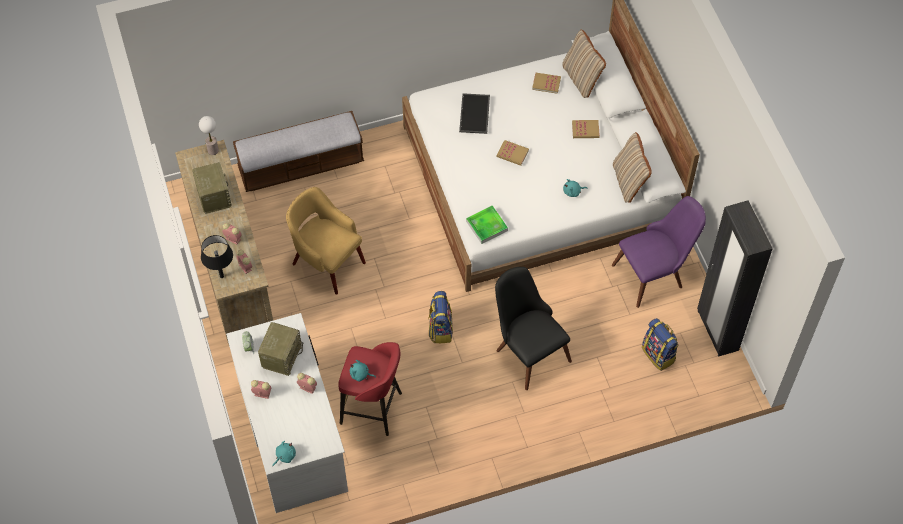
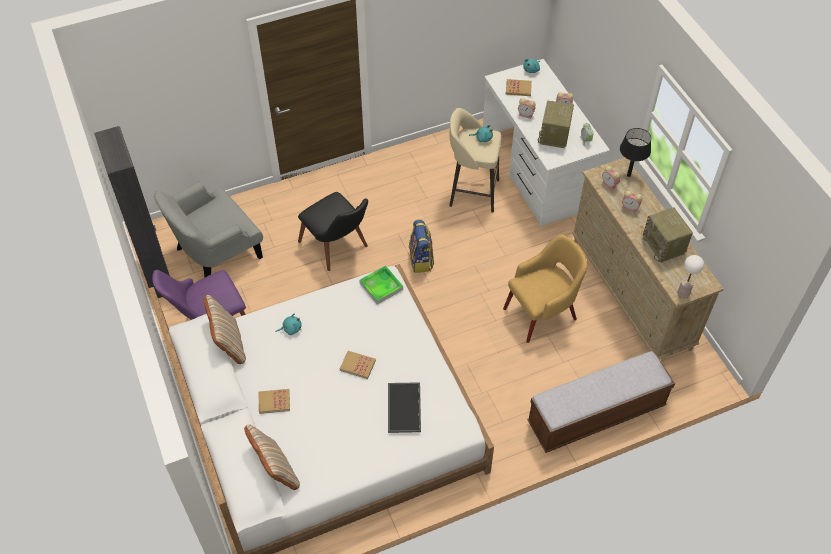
camera: 175 degrees right, 5 degrees down
(327, 262) = (542, 313): yellow armchair -> yellow armchair turned 60 degrees counterclockwise
(373, 409) = (472, 192): red stool -> beige stool
(546, 83) = (319, 459): book -> book (518, 89)
(659, 354) = (216, 252): backpack -> grey armchair

